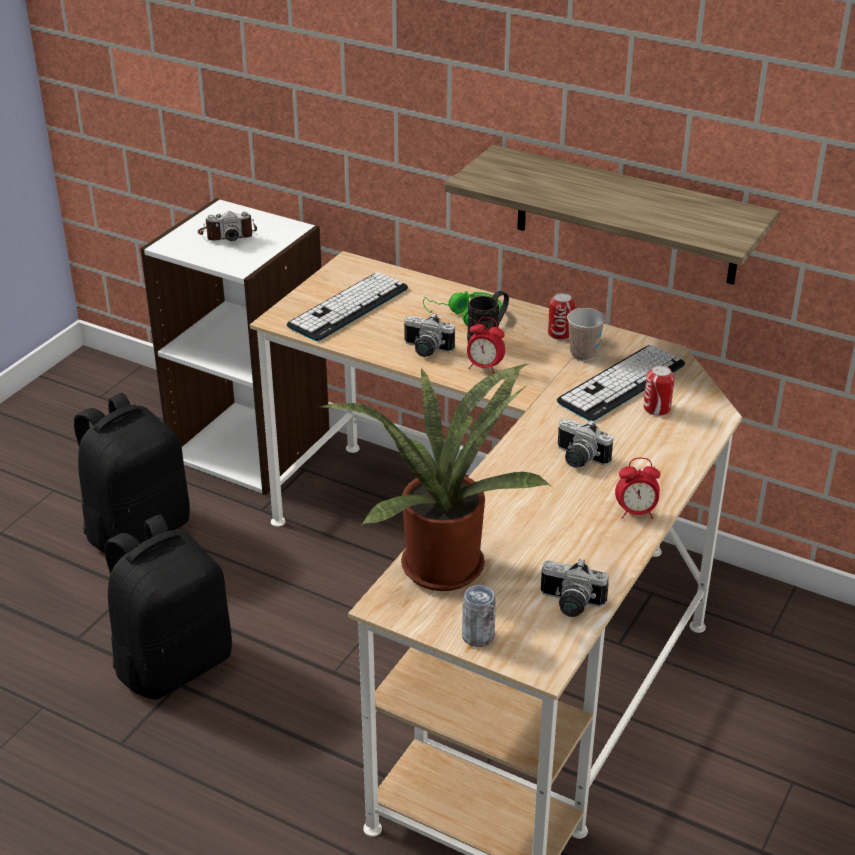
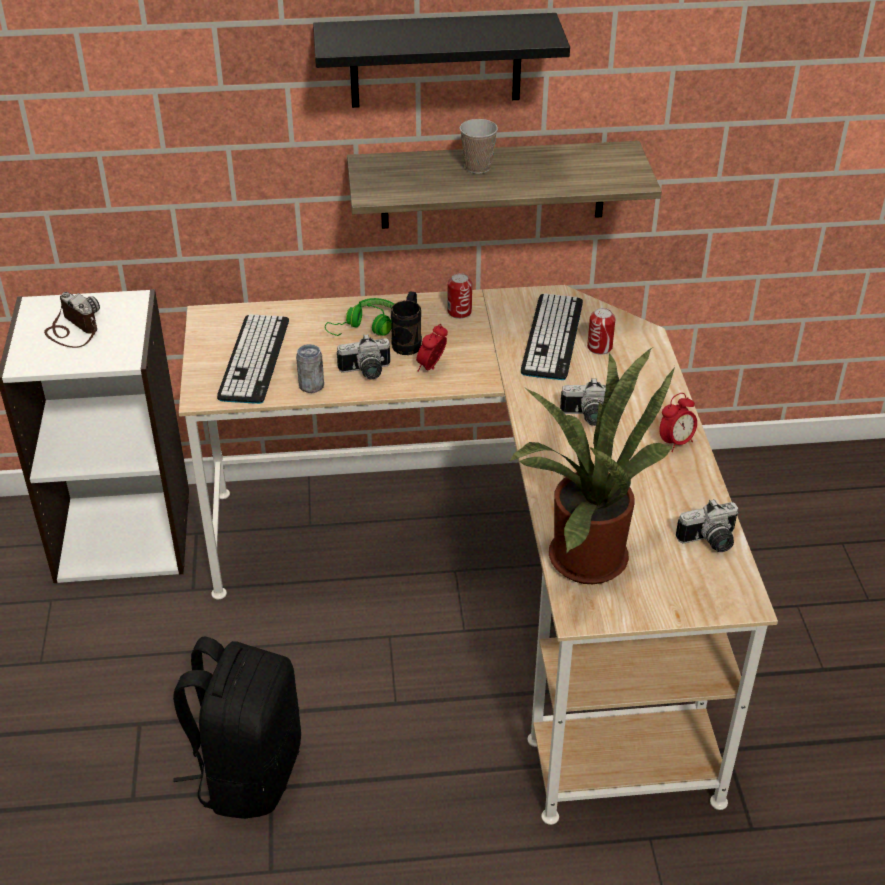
camera: 35 degrees left, 5 degrees up
(138, 529) = (90, 665): black backpack -> none
(227, 234) = (73, 330): camera -> camera turned 90 degrees counterclockwise
(478, 637) = (675, 604): can -> can (311, 386)
(484, 367) = (431, 367): alarm clock -> alarm clock turned 135 degrees clockwise
(580, 70) = (435, 60): none -> black shelf
(583, 354) = (496, 323): cup -> cup (477, 167)

